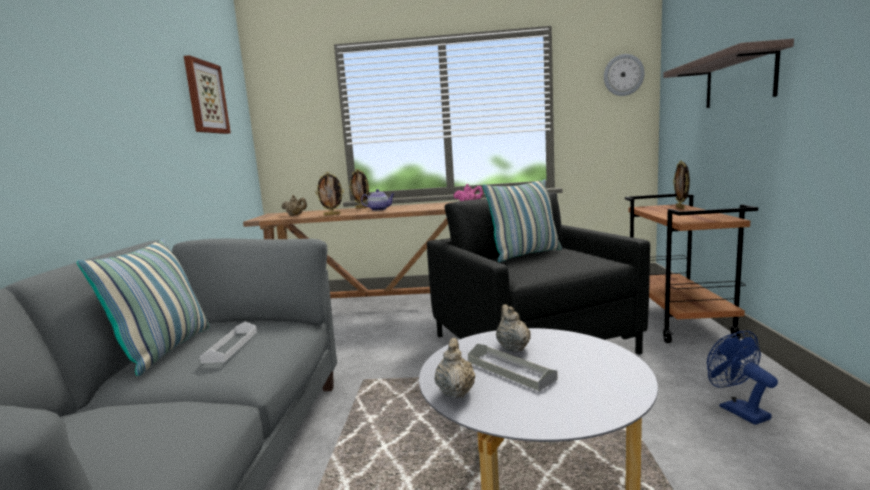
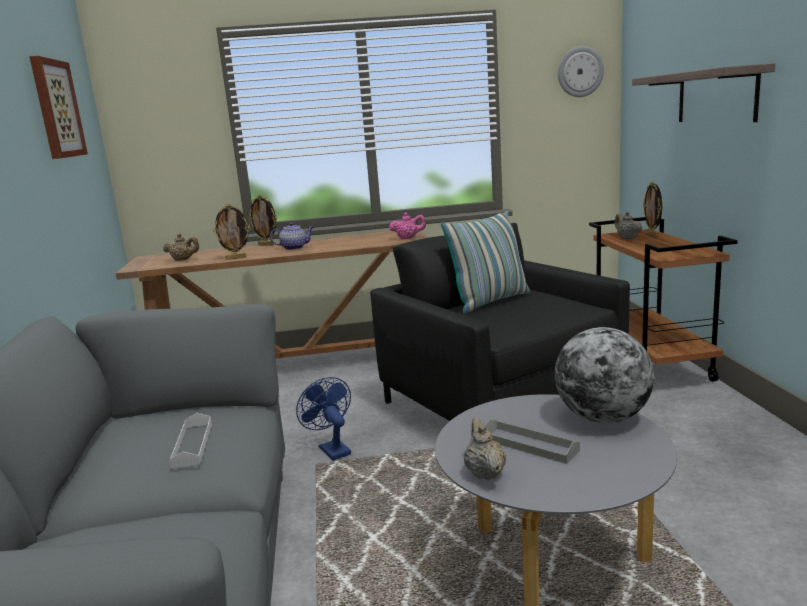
camera: 10 degrees left, 5 degrees up
(165, 350) = (108, 456): pillow -> none
(512, 347) = (521, 419): beige teapot -> beige teapot (627, 238)
(592, 352) = (603, 418): none -> globe
(737, 410) = (725, 458): blue fan -> blue fan (331, 449)

